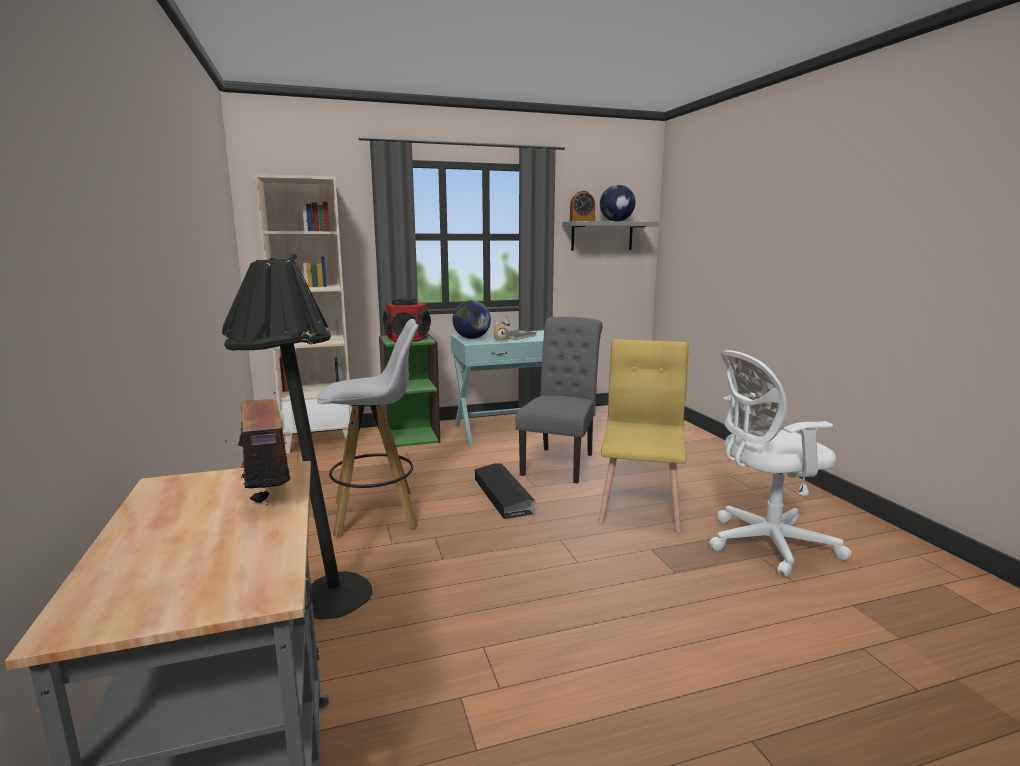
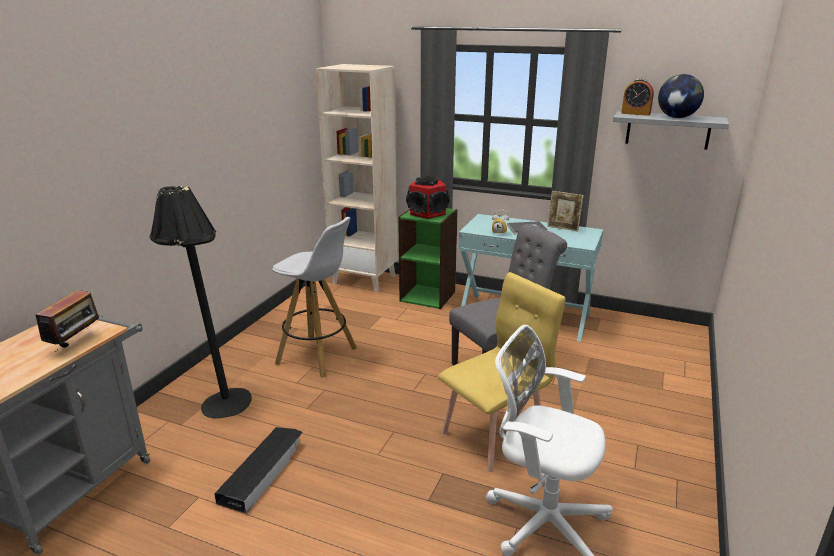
camera: 40 degrees right, 10 degrees up
(471, 338) = (483, 223): globe -> none
(503, 496) = (412, 376): black storage box -> black storage box (263, 472)
(542, 332) = (563, 228): none -> picture frame

